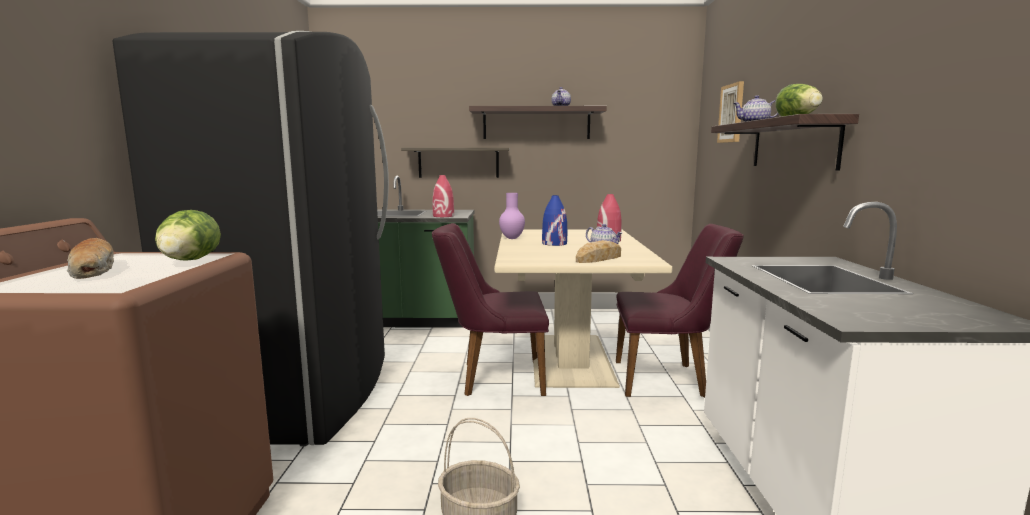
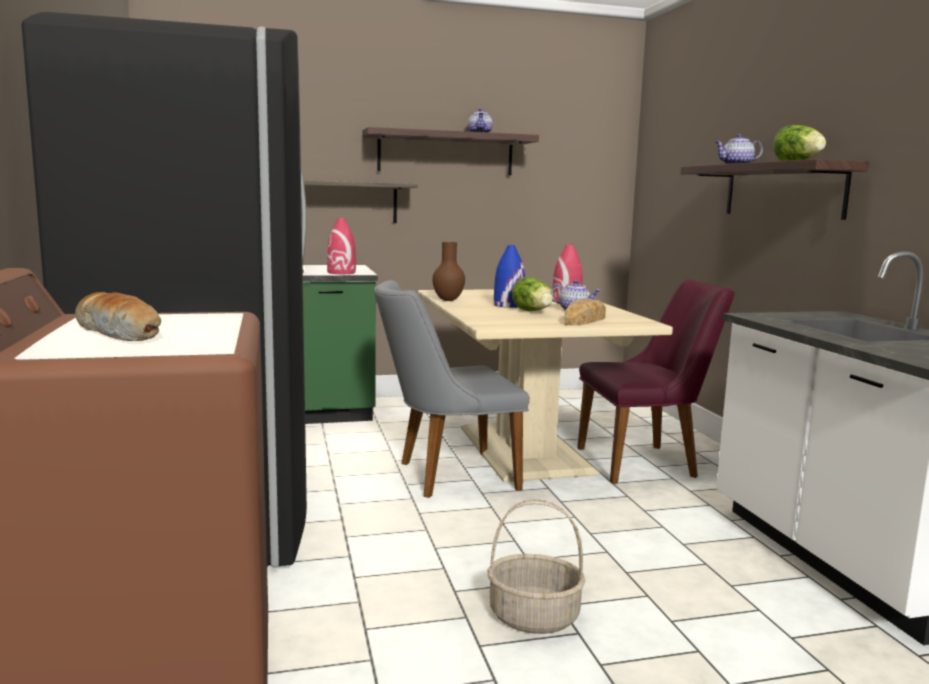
camera: 15 degrees left, 0 degrees up
(189, 261) = (213, 322): lettuce -> lettuce (533, 311)
(493, 378) = (446, 475): purple chair -> grey chair
(511, 238) = (447, 300): purple vase -> brown vase
(732, 113) = (691, 151): picture -> none

